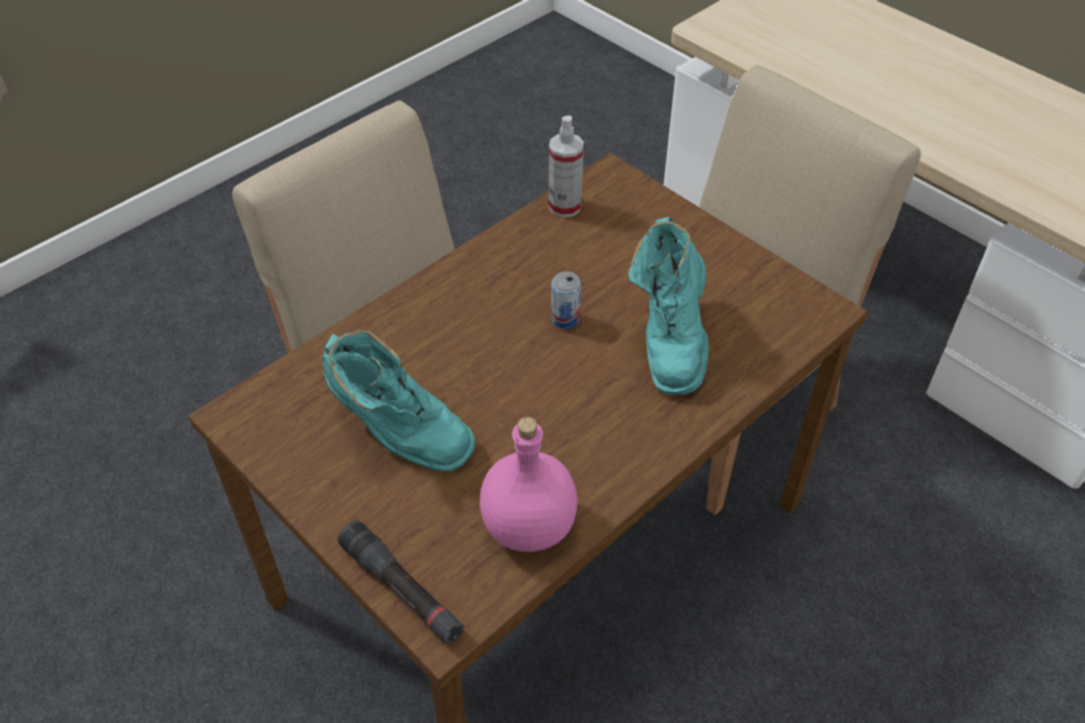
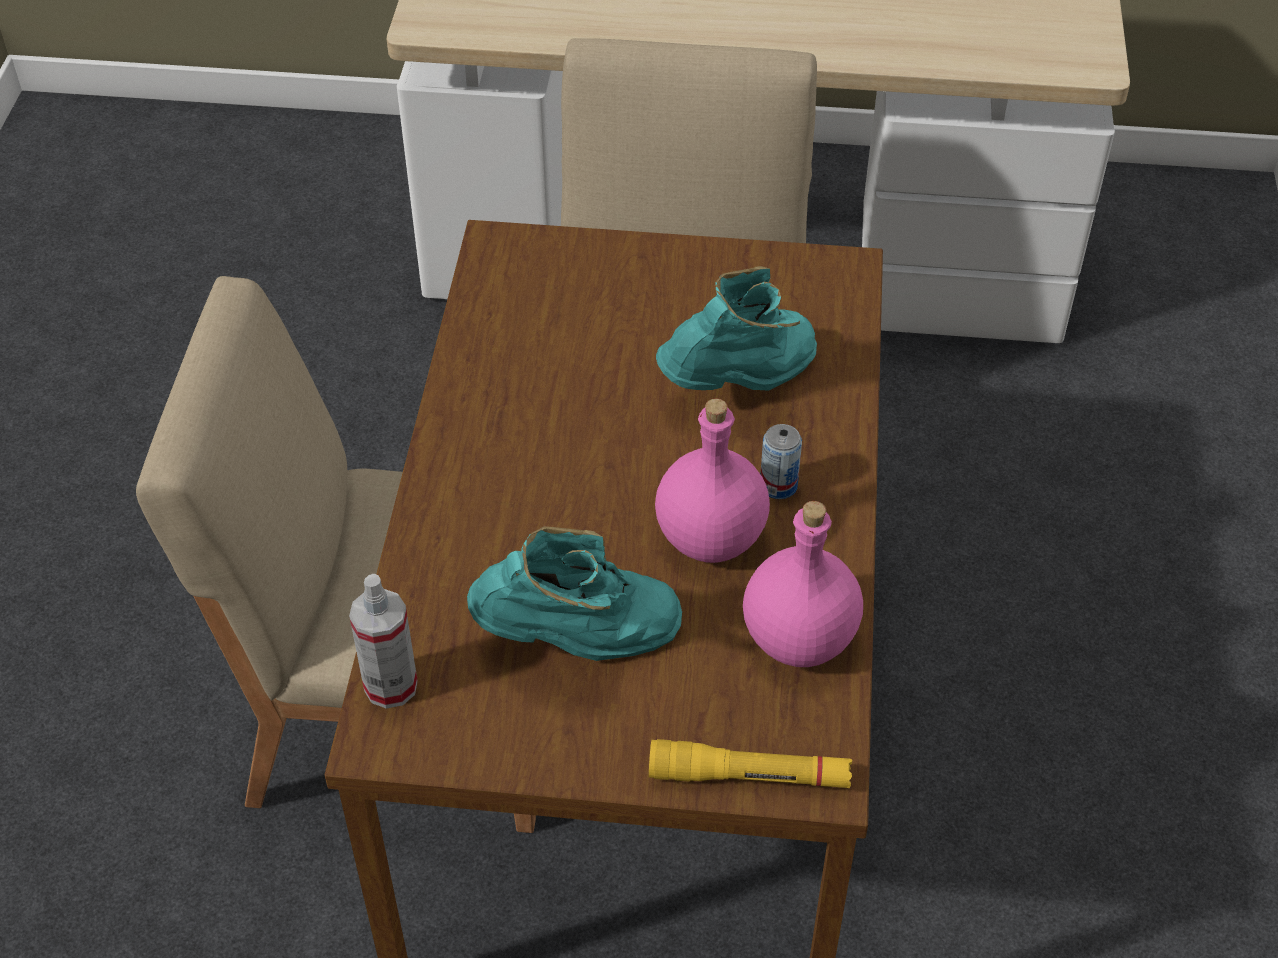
camera: 40 degrees left, 0 degrees up
(402, 590) = (749, 776): black flashlight -> yellow flashlight
(542, 425) = (708, 539): none -> pink bottle
(565, 206) = (485, 305): spray bottle -> spray bottle (391, 686)
(565, 319) = (617, 423): can -> can (778, 486)
(670, 342) = (741, 384): turquoise boot -> turquoise boot turned 90 degrees counterclockwise

